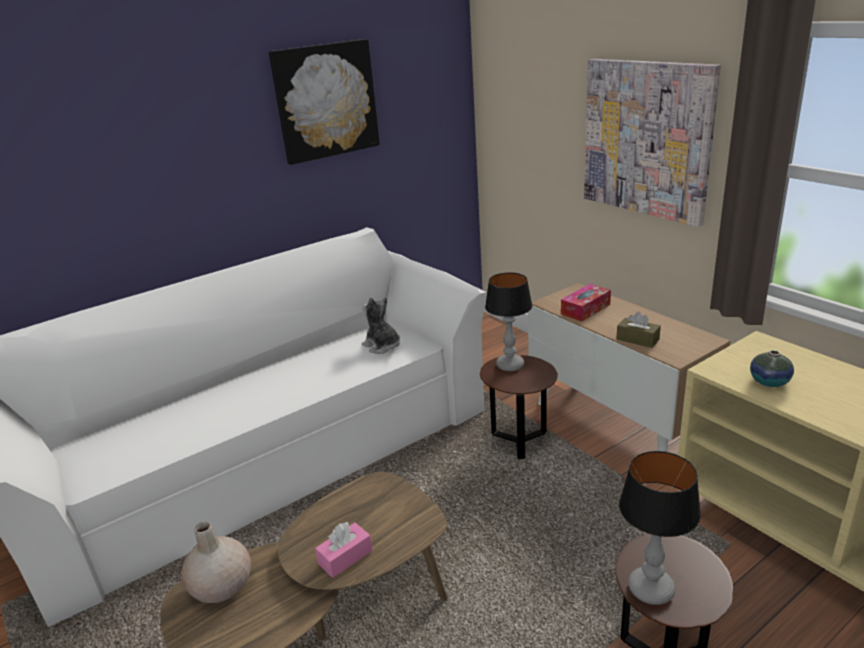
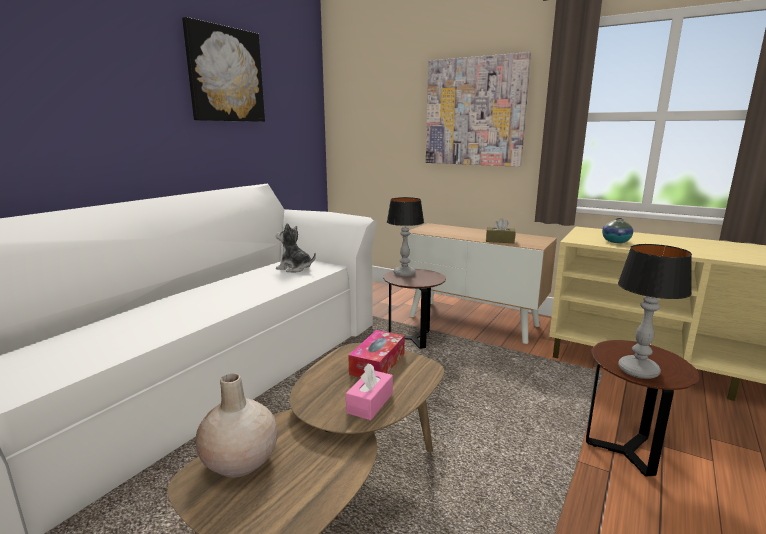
camera: 25 degrees left, 10 degrees down
(585, 309) = (448, 232): tissue box -> tissue box (377, 364)

